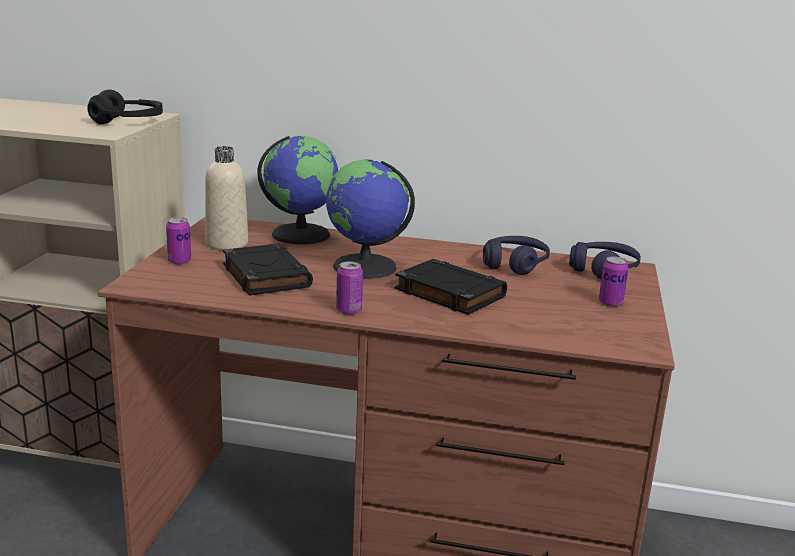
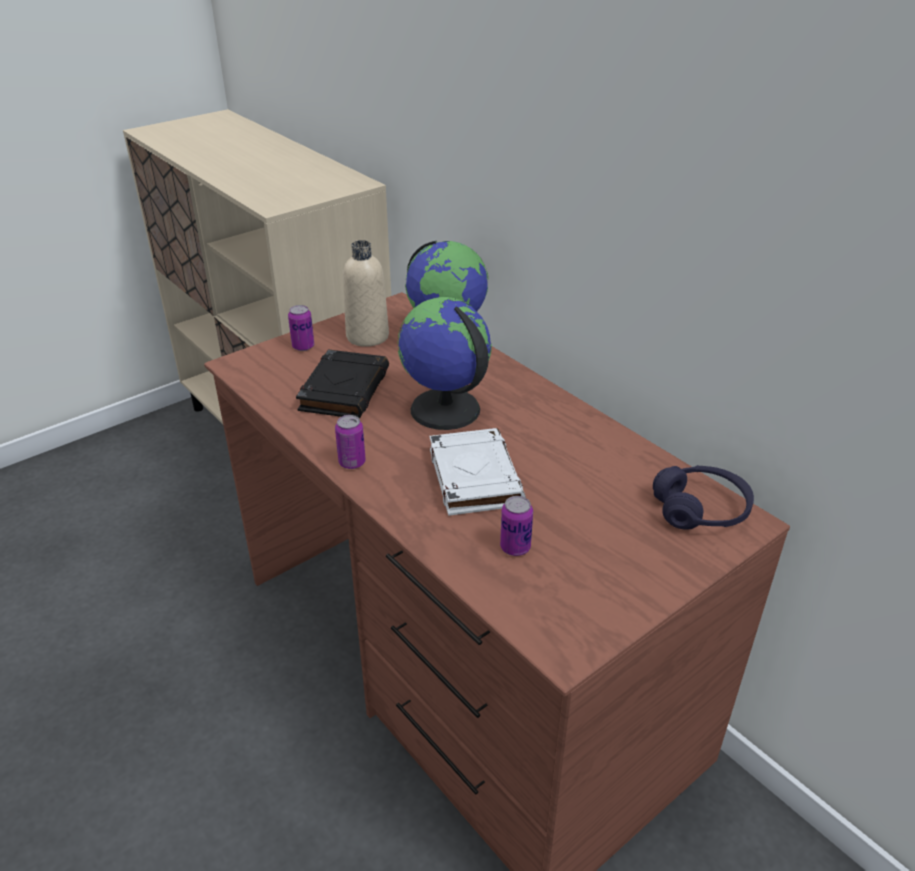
camera: 40 degrees right, 15 degrees up
(127, 121) = (319, 190): black headphones -> none
(448, 293) = (474, 476): black book -> white book
(514, 264) = (604, 461): purple headphones -> none
(610, 303) = (630, 565): can -> can (515, 547)

